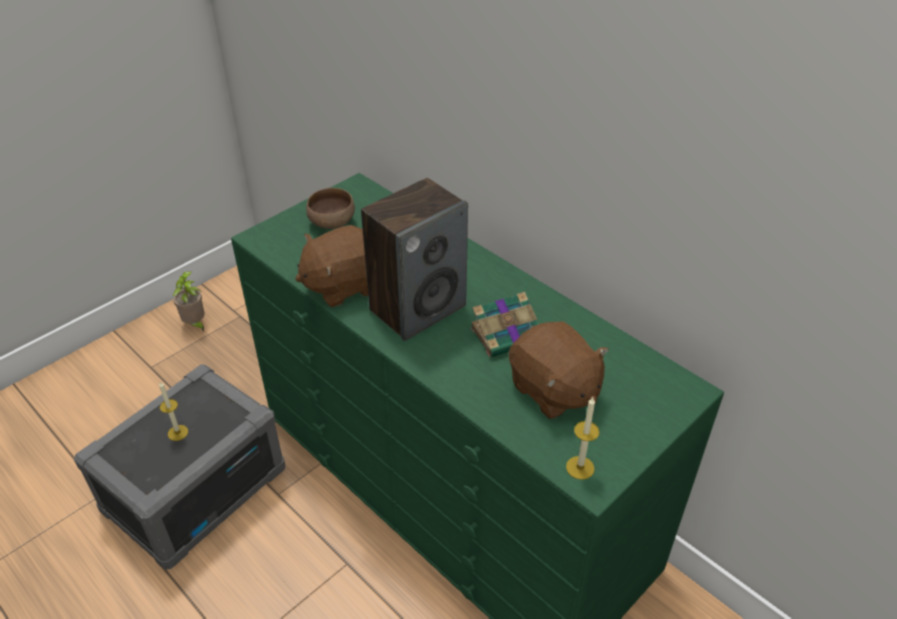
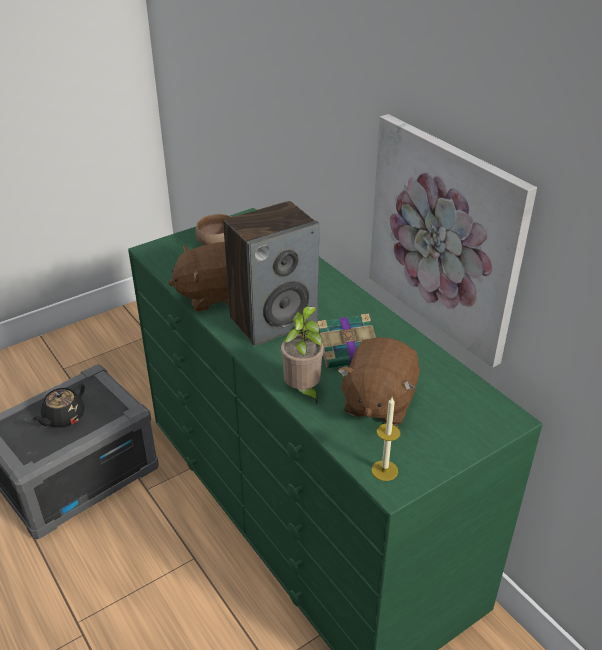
camera: 10 degrees right, 5 degrees down
(178, 433) = (63, 418): candle -> black teapot
(195, 324) = (109, 338): potted plant -> potted plant (303, 391)
(553, 390) = (378, 402): brown plush toy -> brown plush toy turned 45 degrees clockwise
(604, 205) = (446, 237): none -> picture

